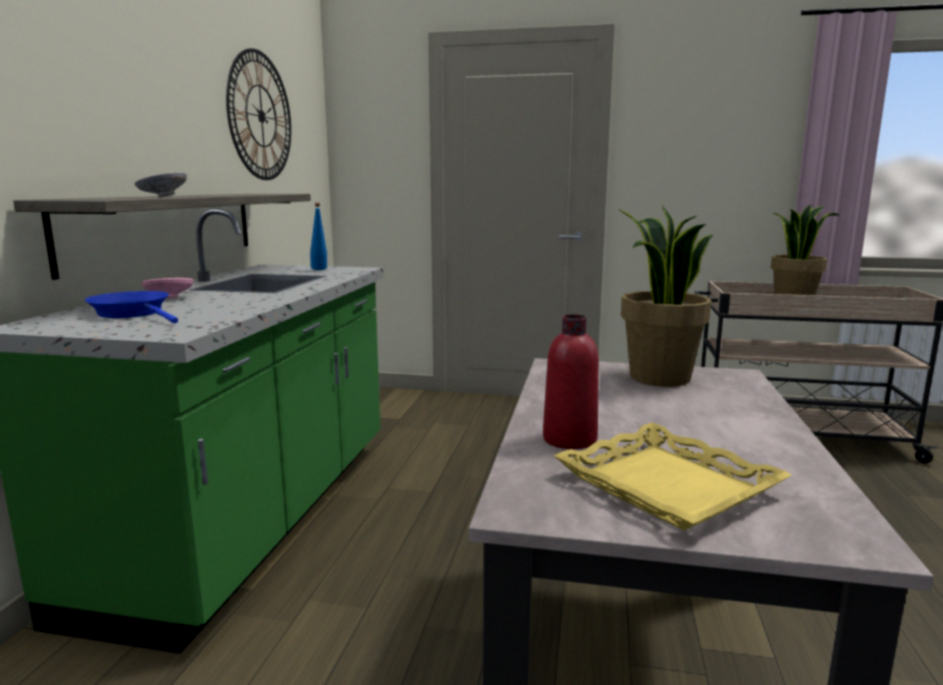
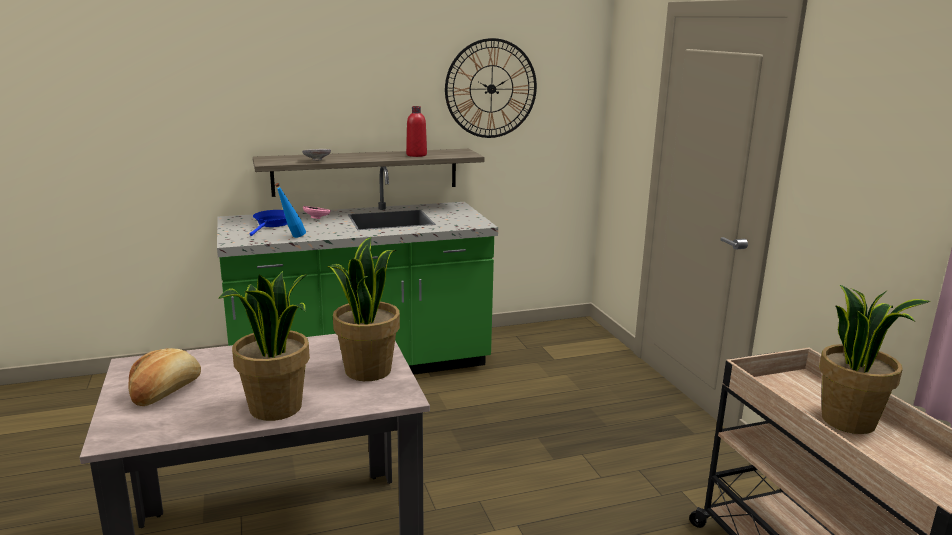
camera: 60 degrees right, 5 degrees up
(319, 270) = (456, 218): blue bottle -> blue bottle (292, 237)
(569, 439) = (222, 361): red bottle -> red bottle (416, 155)
(668, 485) = (166, 391): yellow tray -> bread
(754, 425) = (276, 408): none -> potted plant

